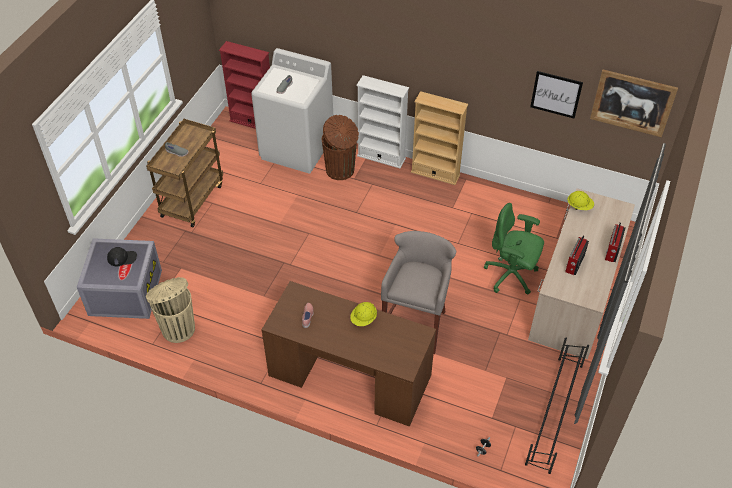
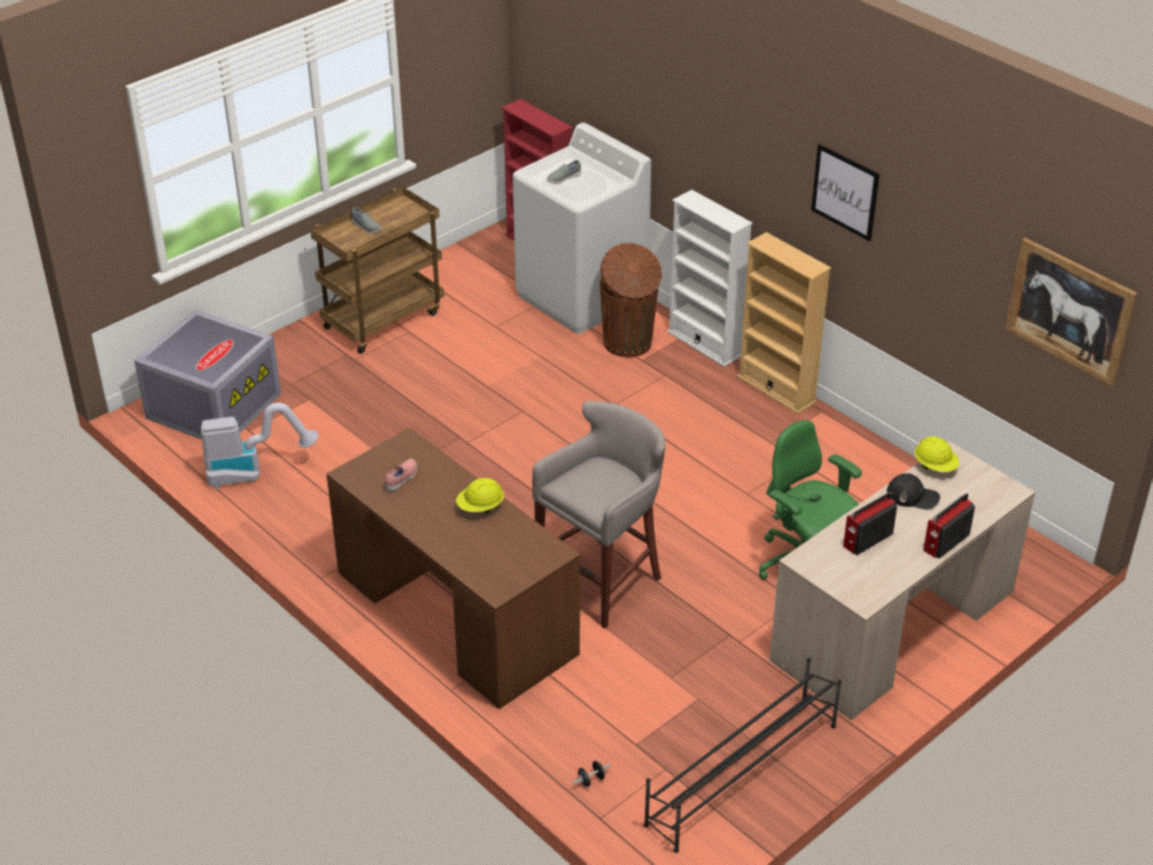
camera: 25 degrees right, 10 degrees down
(122, 258) = (217, 344): black cap -> black cap (912, 496)
(178, 328) = (254, 472): beige trash can -> vacuum cleaner
(556, 94) = (958, 274): picture -> picture (845, 192)

